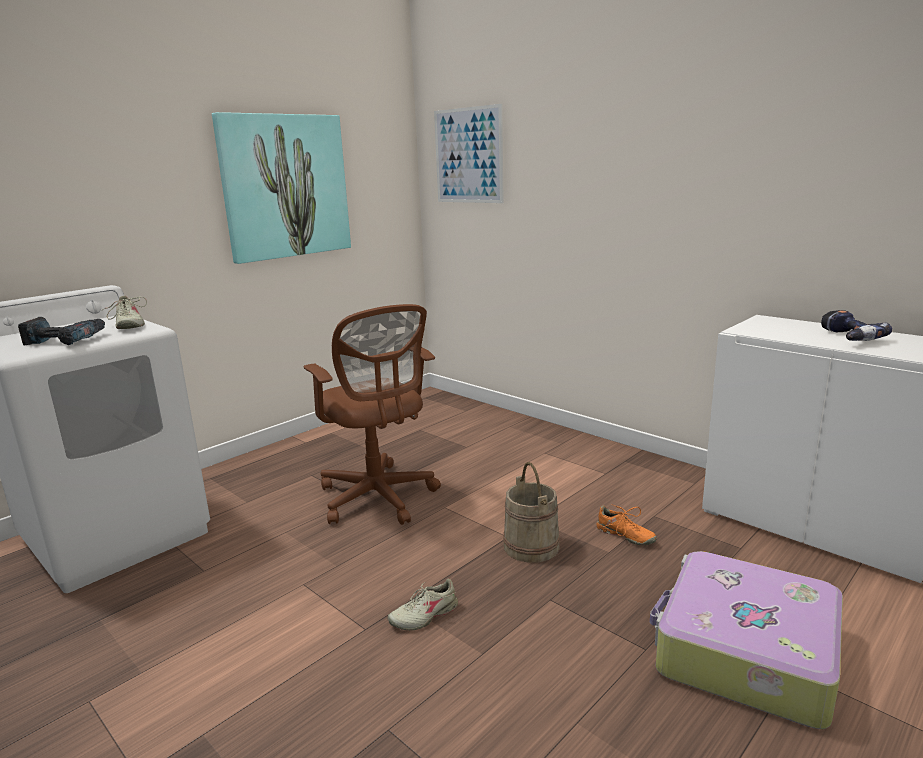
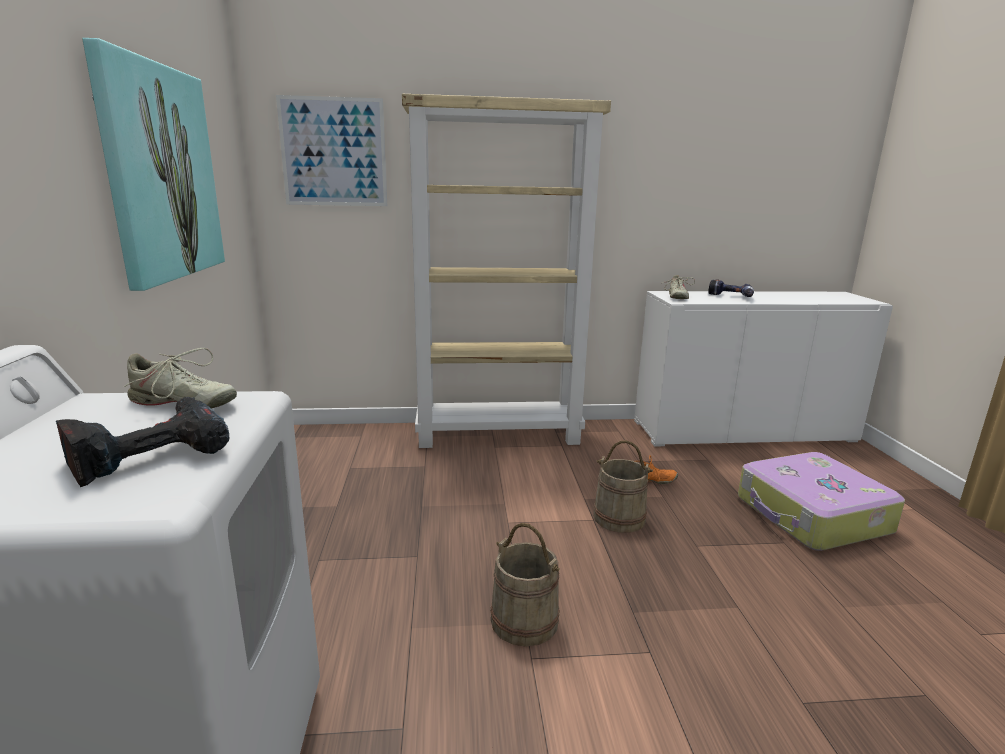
camera: 50 degrees left, 0 degrees up
(338, 564) = (524, 620): none -> beige bucket
(379, 499) = (440, 545): brown office chair -> none
(424, 615) = (661, 610): beige shoe -> beige shoe (676, 297)
(568, 445) = (499, 434): none -> beige bookcase

